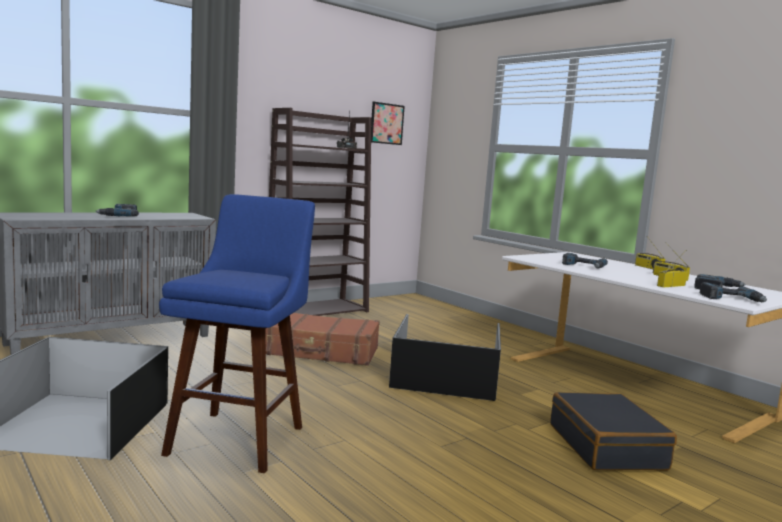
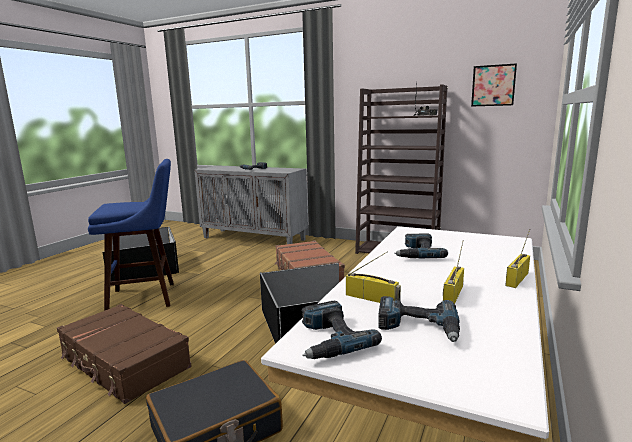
camera: 65 degrees right, 5 degrees up
(447, 472) = (124, 363): none -> brown suitcase

